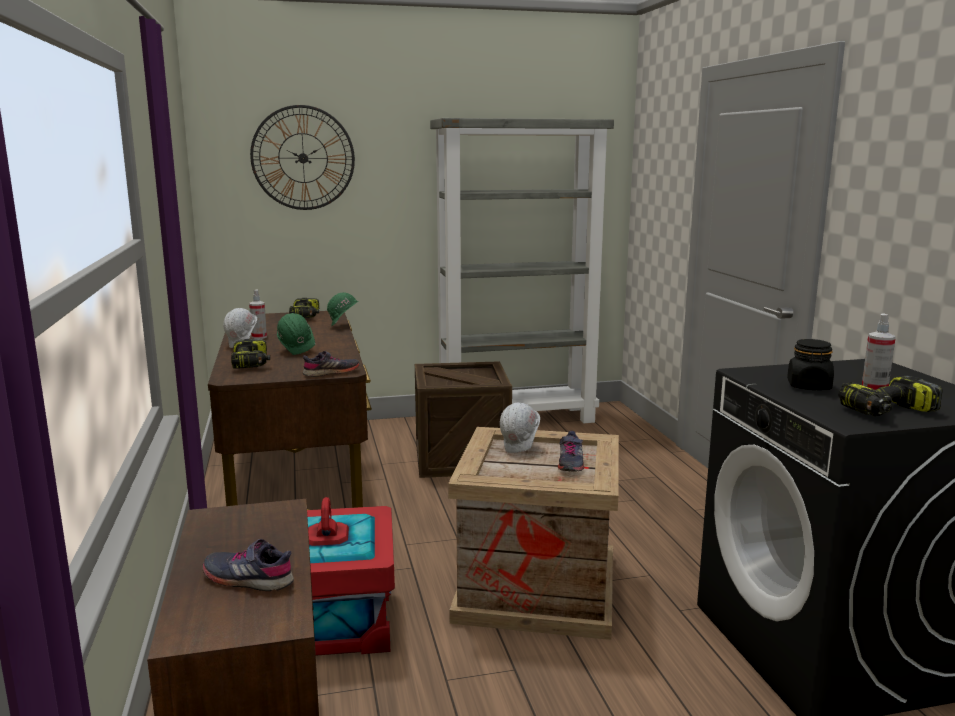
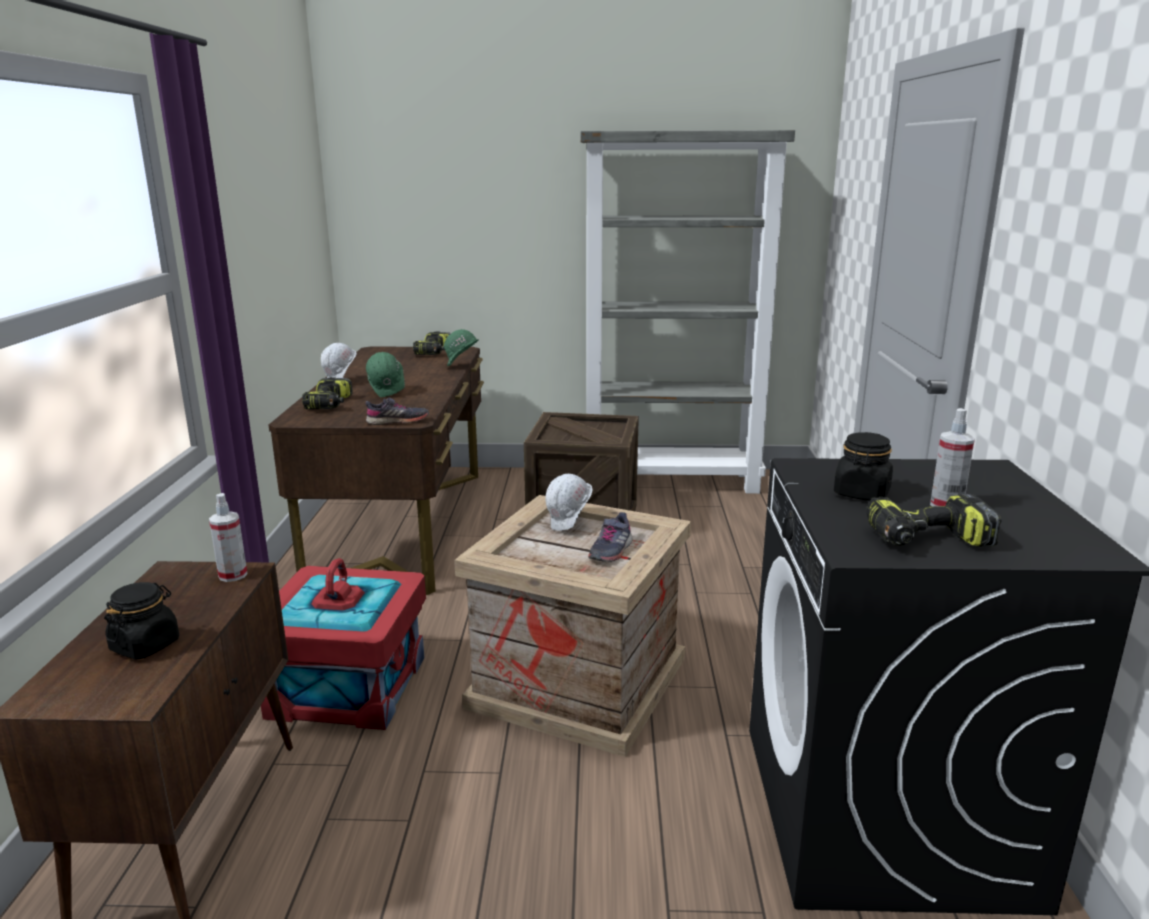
camera: 15 degrees right, 5 degrees up
(248, 578) = (145, 645): grey shoe -> black jar
(259, 337) = (366, 374): spray bottle -> spray bottle (233, 575)
(303, 158) = (441, 177): wall clock -> none

